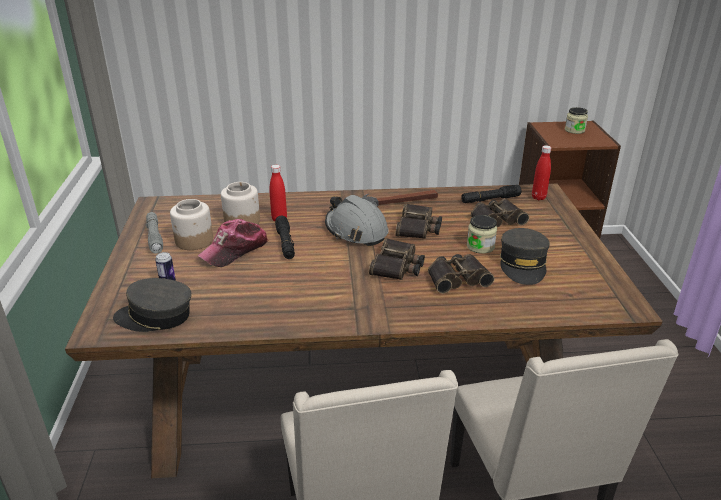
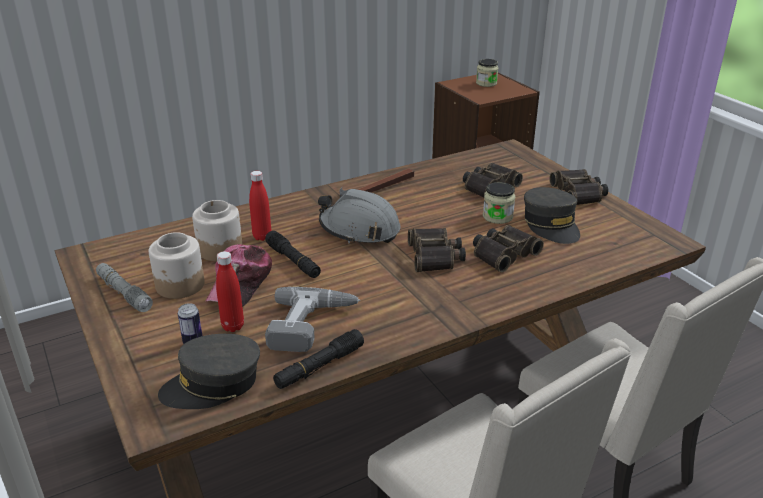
camera: 25 degrees left, 0 degrees up
(256, 294) = (312, 326): none -> power drill
(418, 228) = (421, 212): binoculars -> binoculars (579, 193)
(490, 199) = (466, 167): black flashlight -> black flashlight (319, 366)
(538, 197) = (509, 156): red bottle -> red bottle (233, 326)

